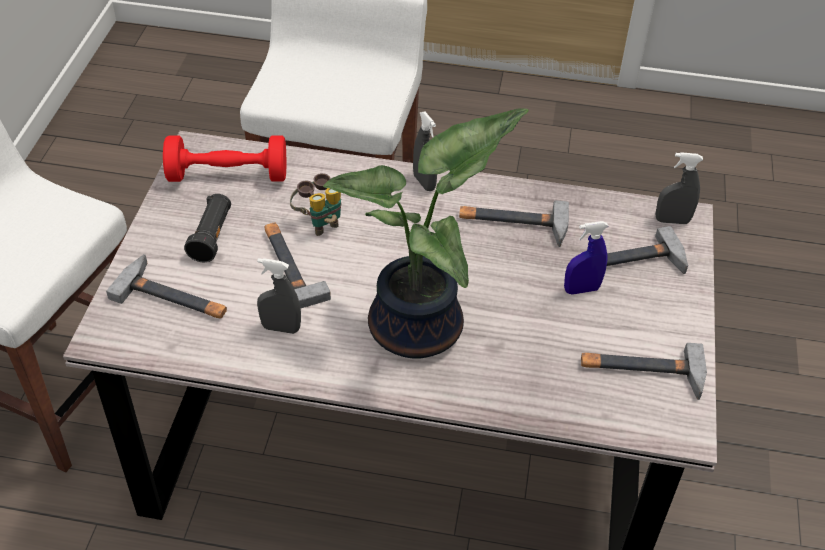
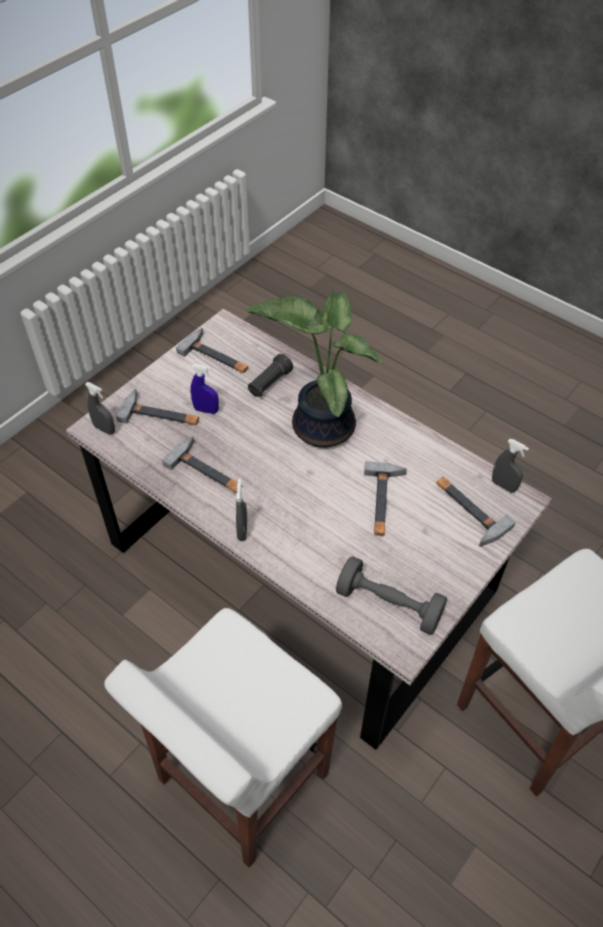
camera: 150 degrees left, 5 degrees up
(212, 236) = (424, 549): black flashlight -> black flashlight (269, 383)
(228, 175) = (389, 604): red dumbbell -> grey dumbbell
(281, 328) = (405, 460): grey spray bottle -> grey spray bottle (503, 485)
(319, 222) = (340, 529): binoculars -> none

